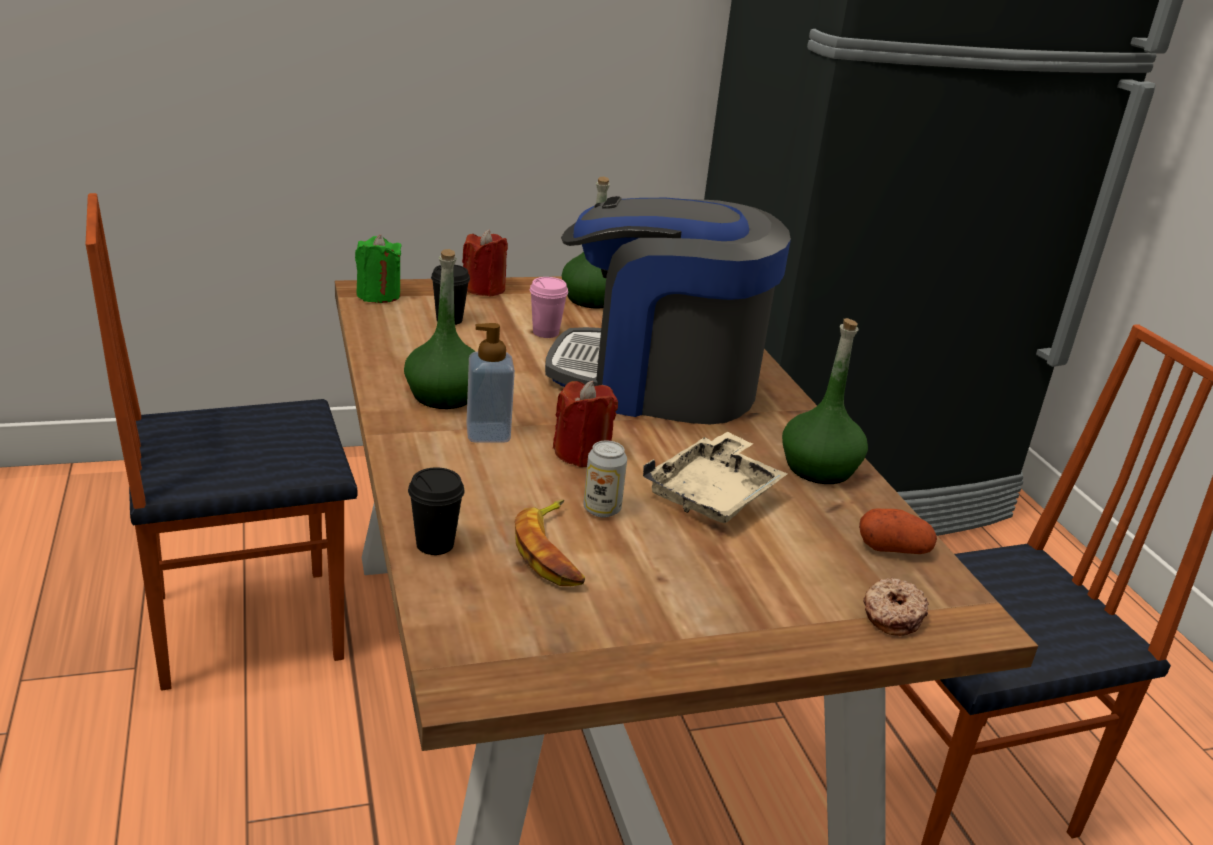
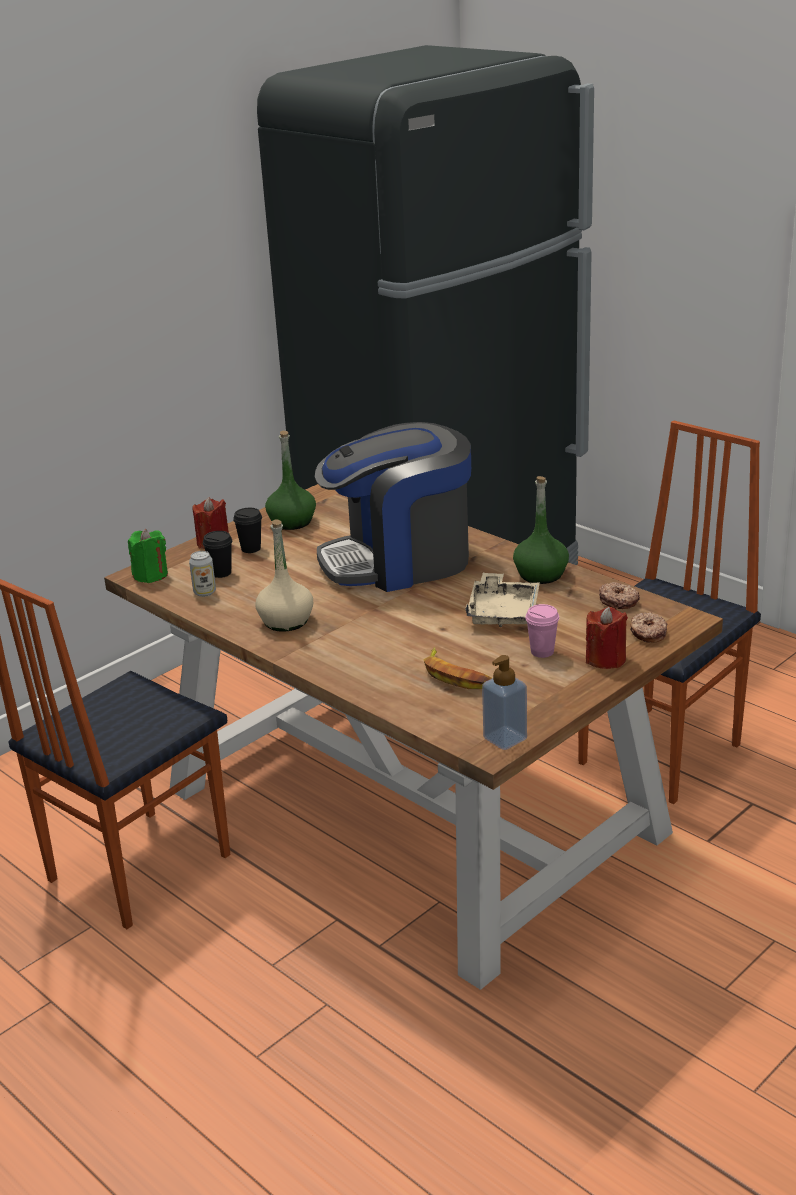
camera: 25 degrees left, 0 degrees up
(435, 544) = (392, 699): black cup -> black cup (251, 548)
(444, 396) = (286, 621): green bottle -> beige bottle
(488, 433) = (341, 631): soap dispenser -> soap dispenser (505, 738)
(545, 332) = (293, 556): pink cup -> pink cup (542, 652)
(582, 453) = (407, 620): red candle -> red candle (605, 659)
(602, 509) = (455, 645): can -> can (205, 592)
(893, 548) = (618, 601): potato -> donut

